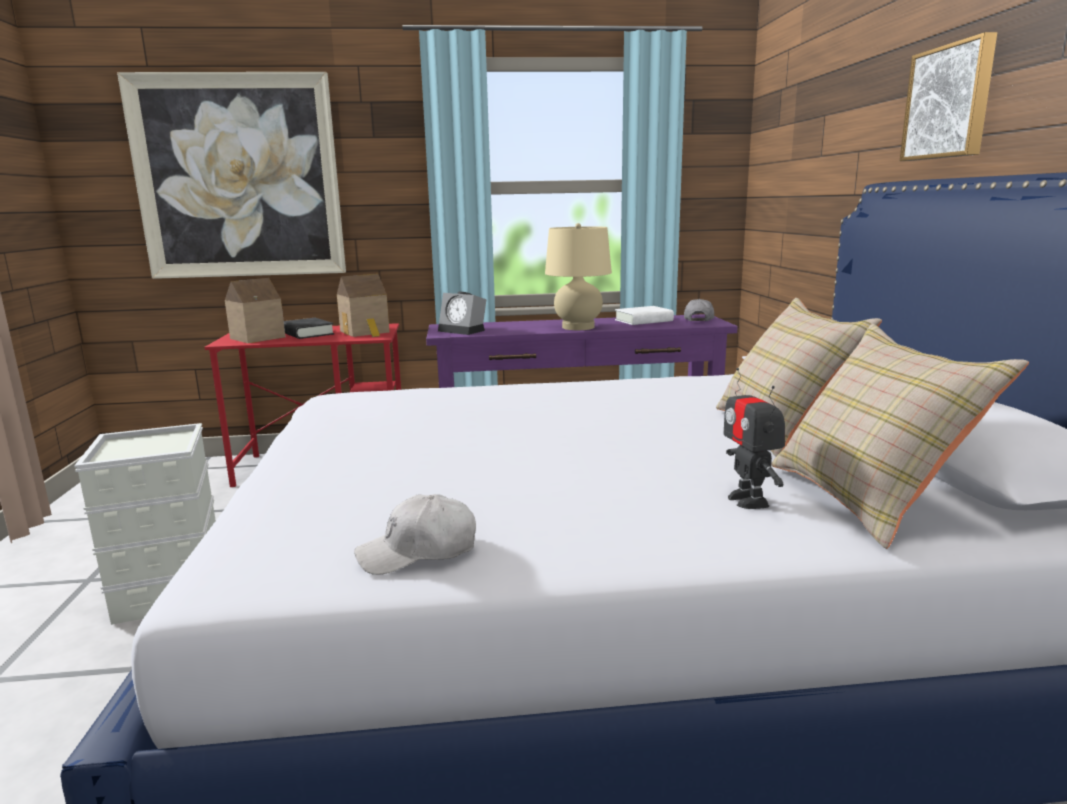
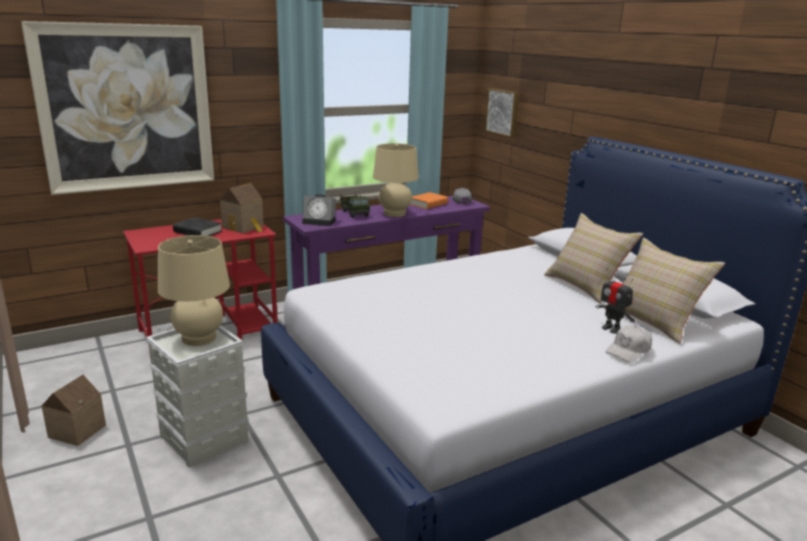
camera: 25 degrees left, 5 degrees up
(157, 444) = (199, 338): none -> beige table lamp
(256, 338) = (163, 240): toy house -> toy house (75, 431)
(418, 552) = (511, 378): white cap -> white cap (628, 351)
(524, 325) = (354, 213): none -> toy truck
(643, 320) = (428, 204): white book -> orange book
(950, 102) = (636, 102): picture -> picture (503, 112)

